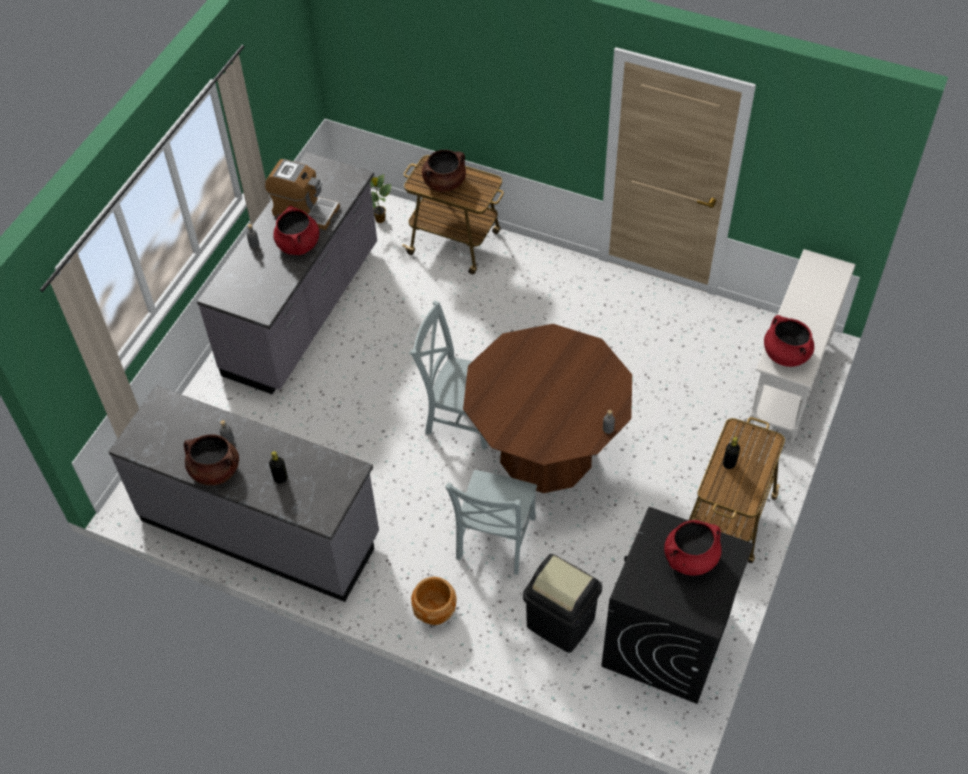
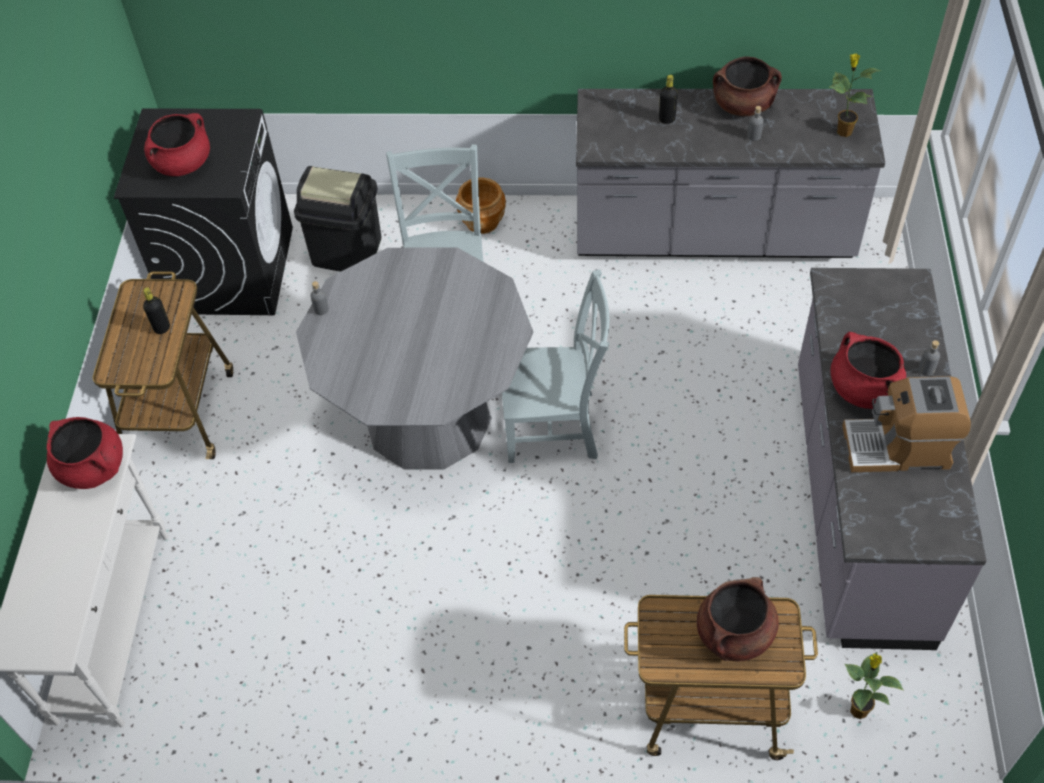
camera: 160 degrees right, 0 degrees up
(162, 420) = (843, 131): none -> potted plant
(546, 452) = (428, 418): brown dining table -> grey dining table

